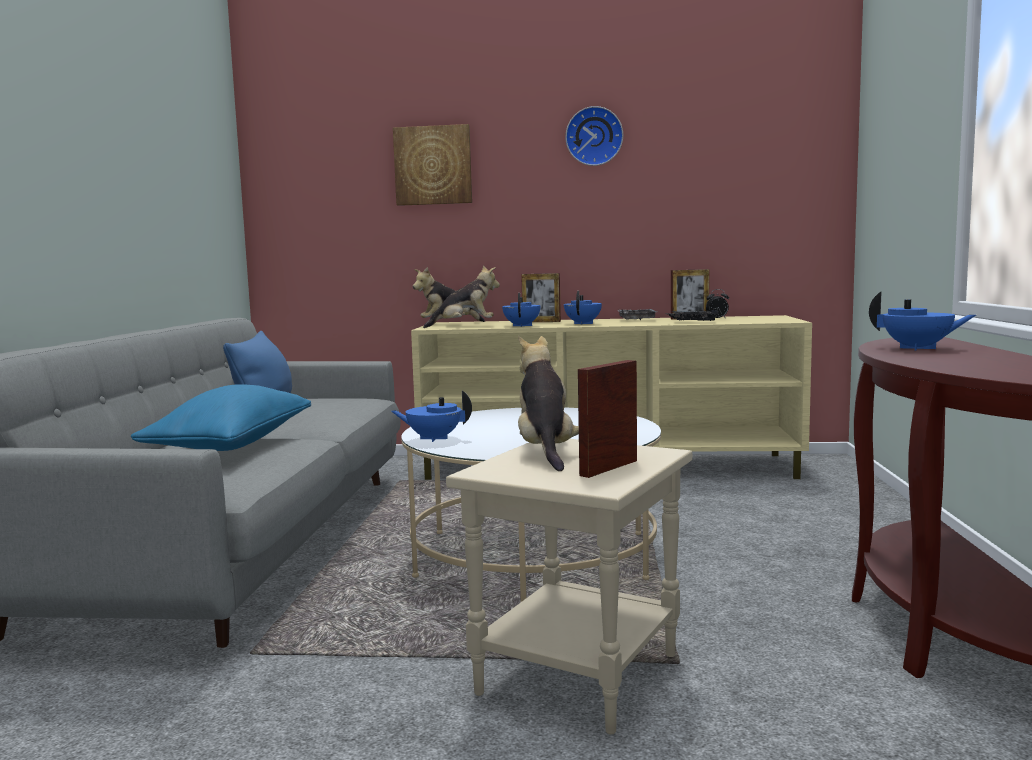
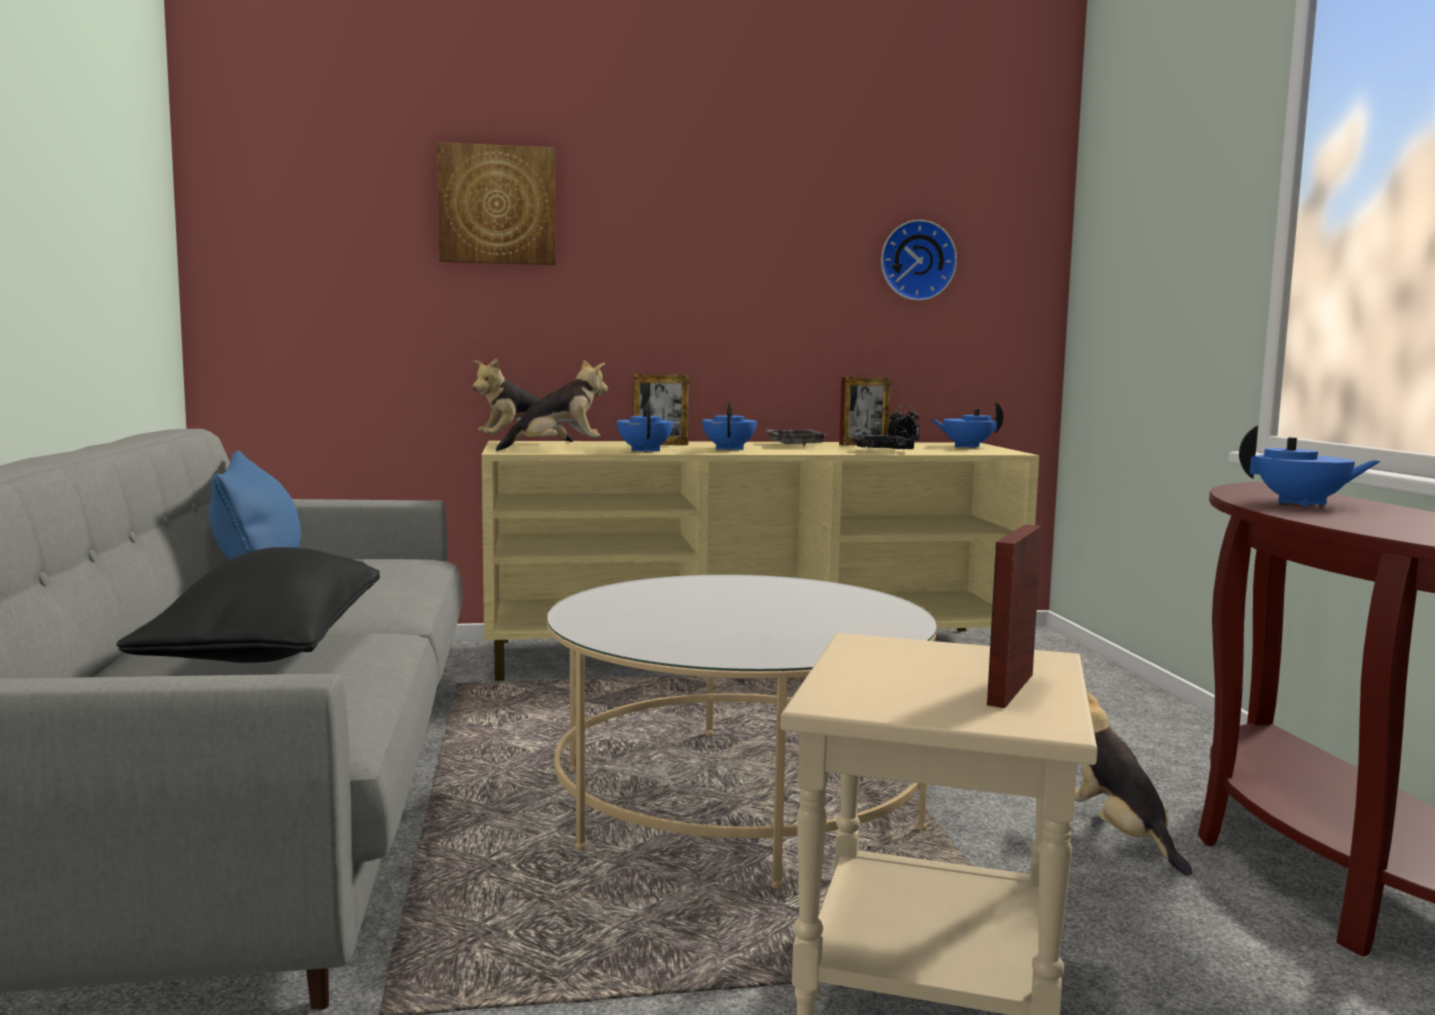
camera: 15 degrees left, 0 degrees up
(232, 445) = (269, 650): blue pillow -> black pillow
(433, 438) = (610, 632): blue teapot -> blue teapot (966, 446)
(546, 451) = (879, 661): plush toy -> plush toy (1119, 835)
(594, 136) = (735, 182): wall clock -> wall clock (916, 261)

